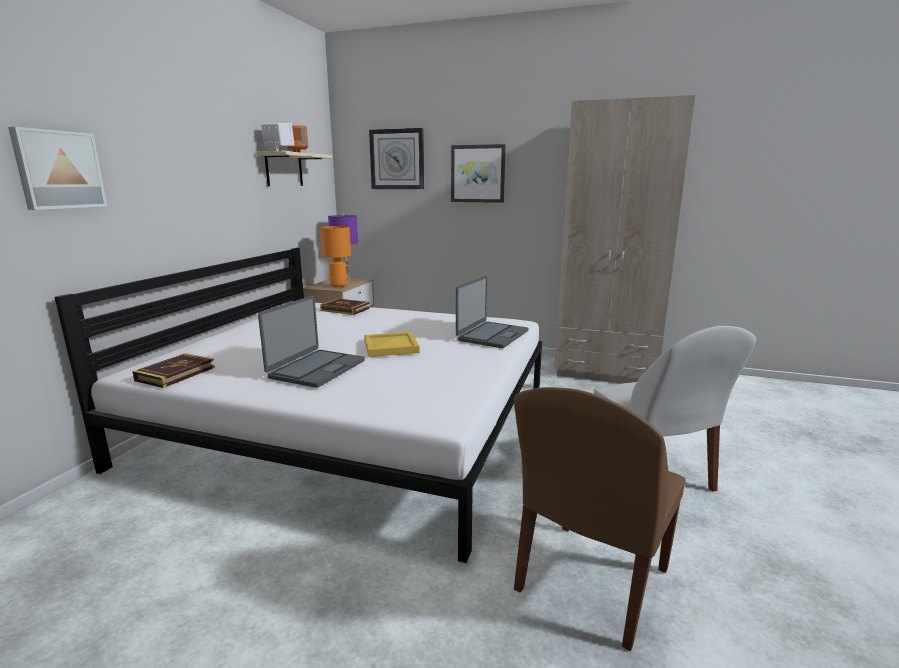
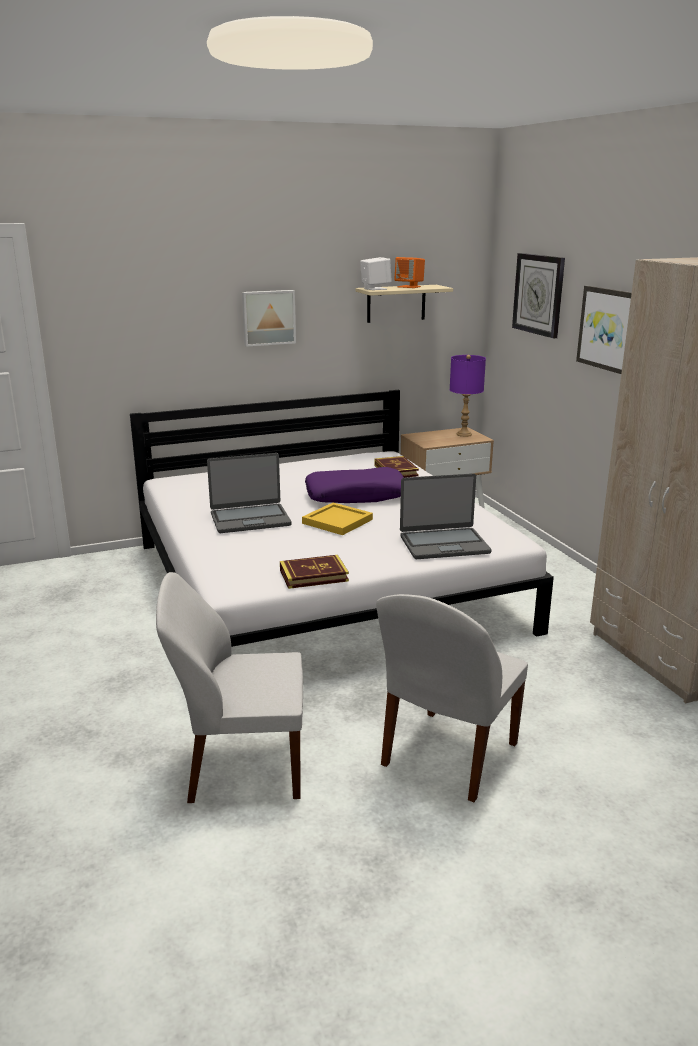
camera: 50 degrees right, 5 degrees up
(58, 170) = (148, 321): picture -> picture (268, 317)
(175, 374) = (181, 490): book -> book (313, 575)
(339, 286) = (435, 441): orange table lamp -> none
(357, 330) = (356, 495): none -> purple pillow
(589, 582) = (242, 766): brown chair -> white chair

